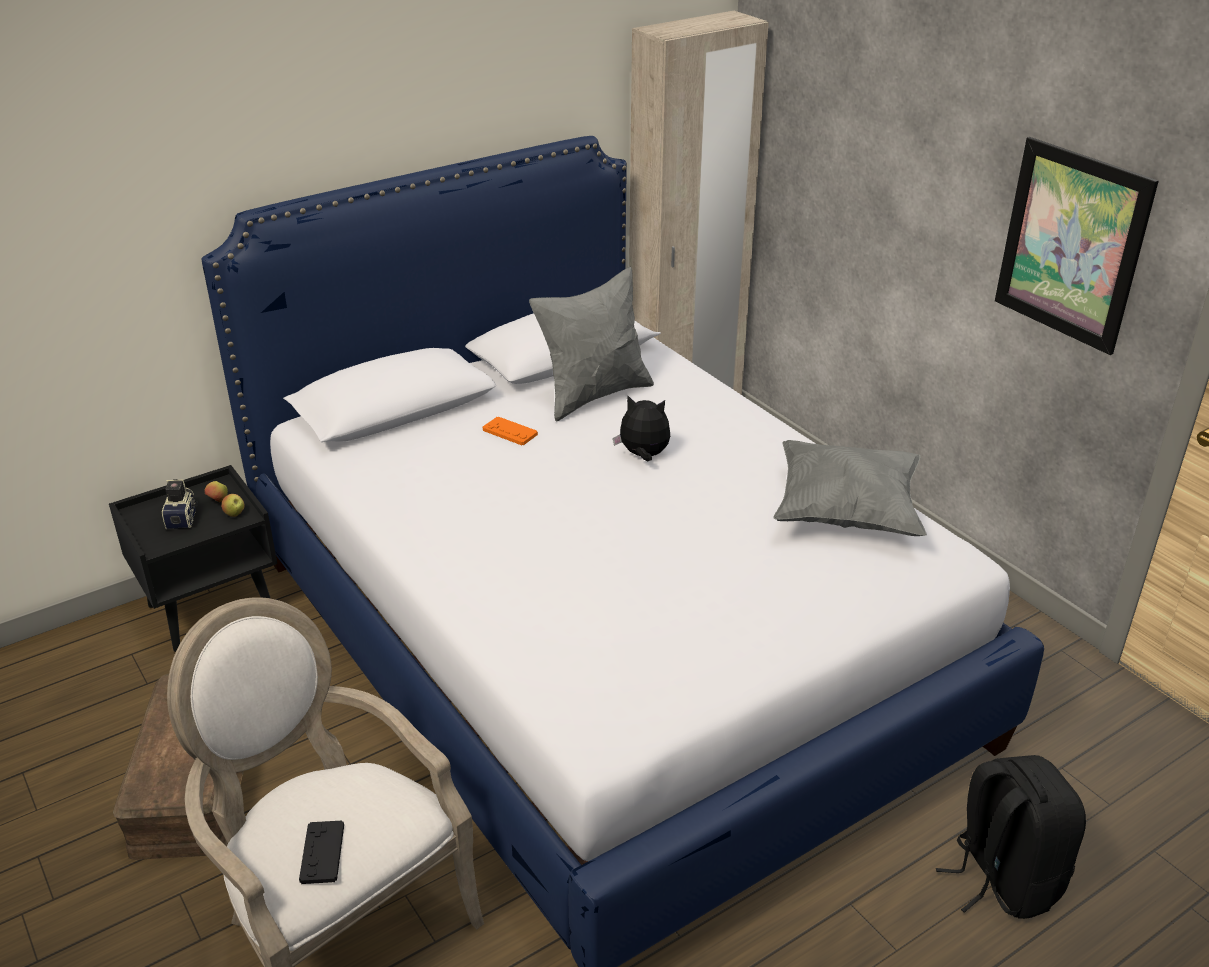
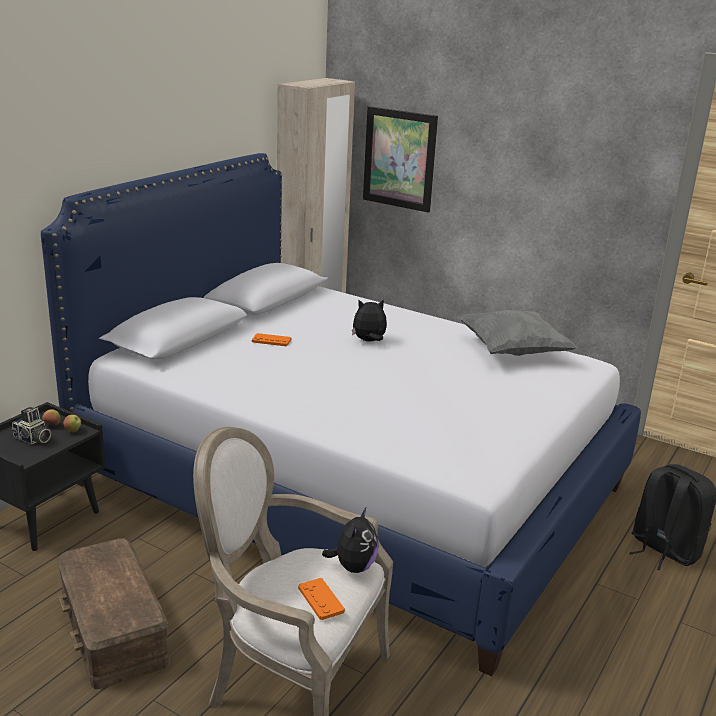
camera: 25 degrees left, 10 degrees down
(183, 517) = (32, 439): camera -> camera turned 150 degrees clockwise
(322, 853) = (321, 600): black game controller -> orange game controller
(400, 814) = (353, 567): none -> plush toy
(594, 395) = (308, 316): grey pillow -> none
(1071, 245) = (586, 185): picture -> picture (399, 159)

